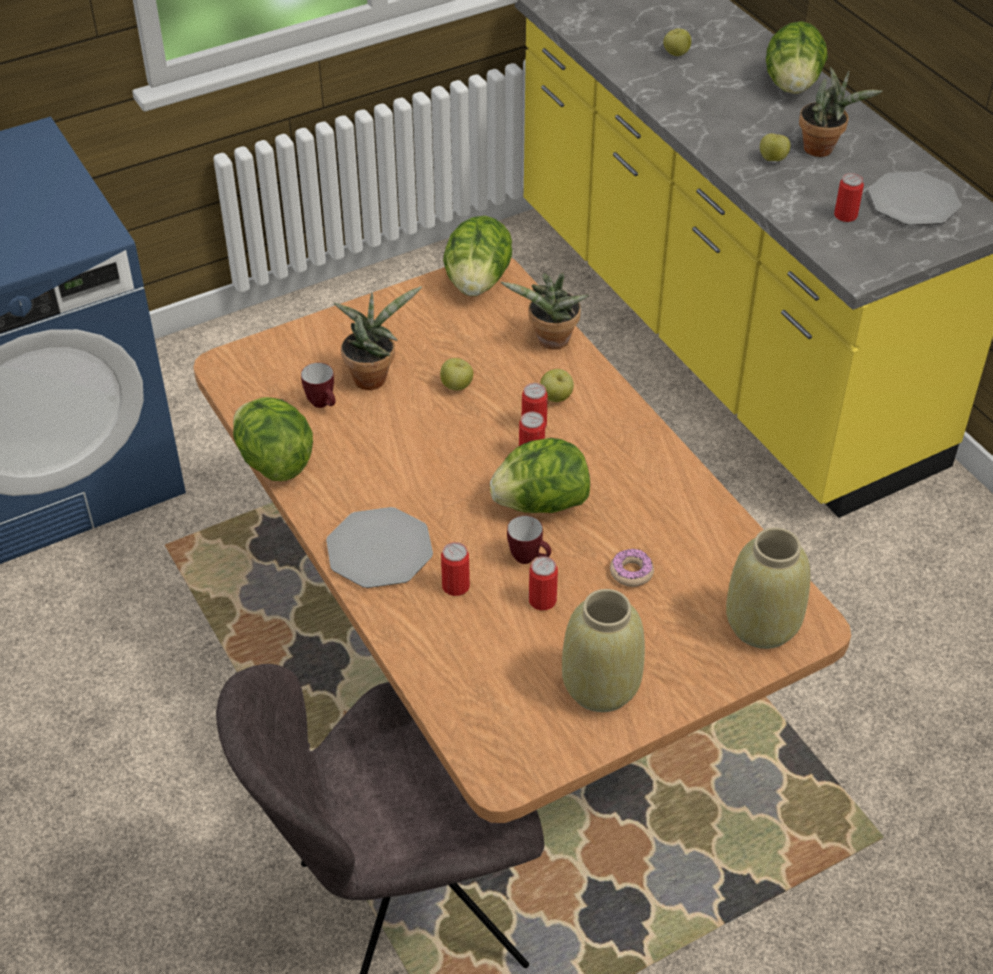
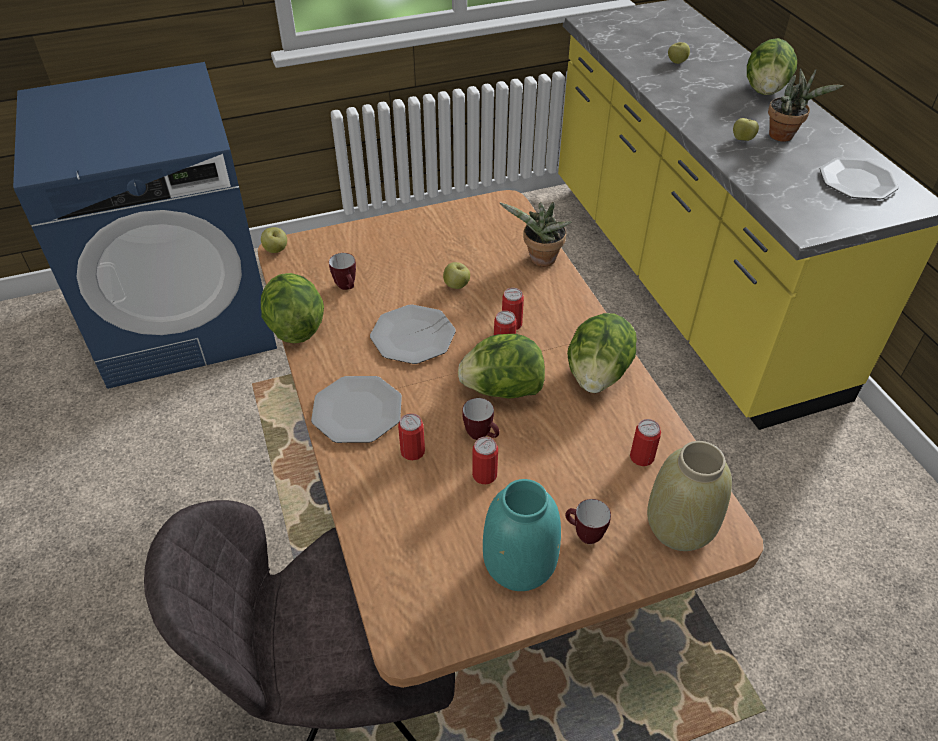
camera: 10 degrees right, 0 degrees up
(373, 376) = (392, 270): potted plant -> none
(420, 454) = (413, 336): none -> plate
(478, 282) = (493, 210): lettuce -> lettuce (597, 375)
(556, 397) = (535, 304): apple -> apple (276, 250)
(601, 687) = (520, 566): beige vase -> turquoise vase
(631, 572) = (568, 460): donut -> none
(662, 647) = (583, 535): none -> mug
(845, 215) = (798, 186): can -> can (641, 457)

